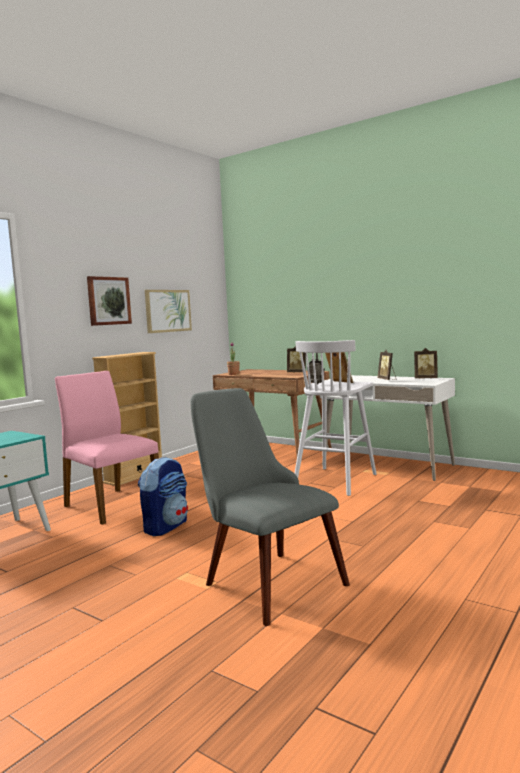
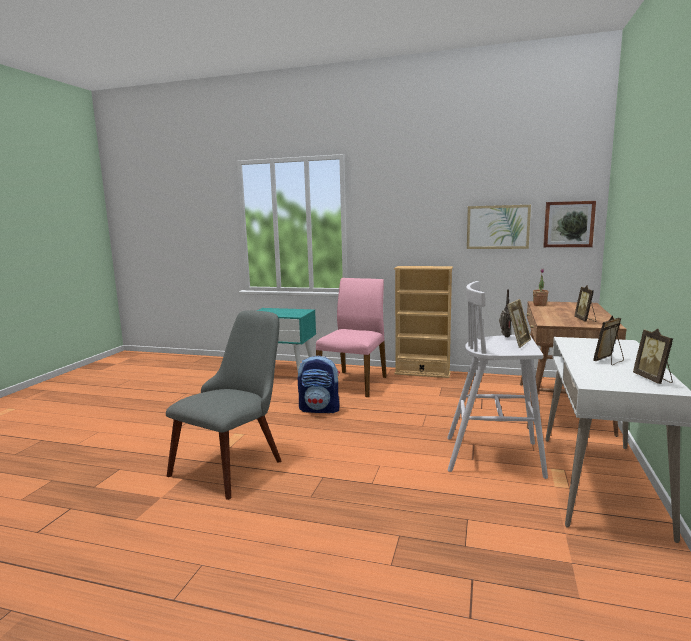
camera: 70 degrees right, 5 degrees up
(108, 301) = (423, 218): picture -> picture (568, 224)

